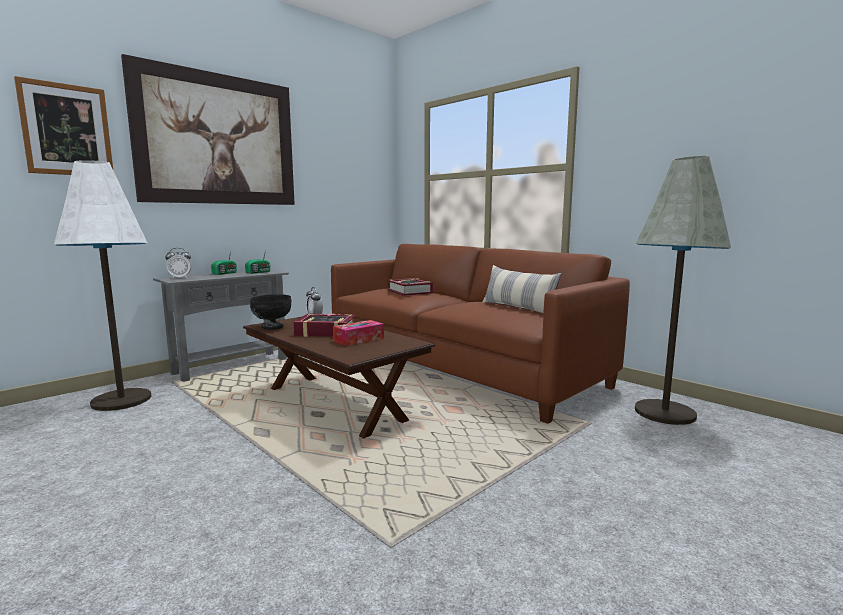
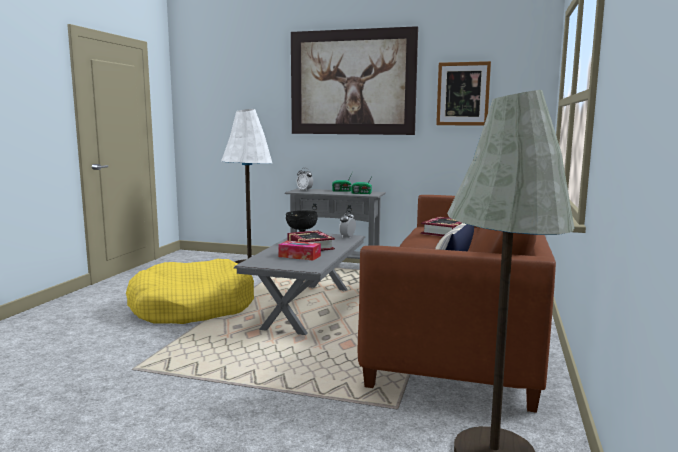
camera: 60 degrees right, 0 degrees up
(67, 130) = (259, 88): picture -> picture (463, 94)
(215, 465) = (192, 307): none -> yellow dog bed
(334, 404) = (308, 308): brown coffee table -> grey coffee table

